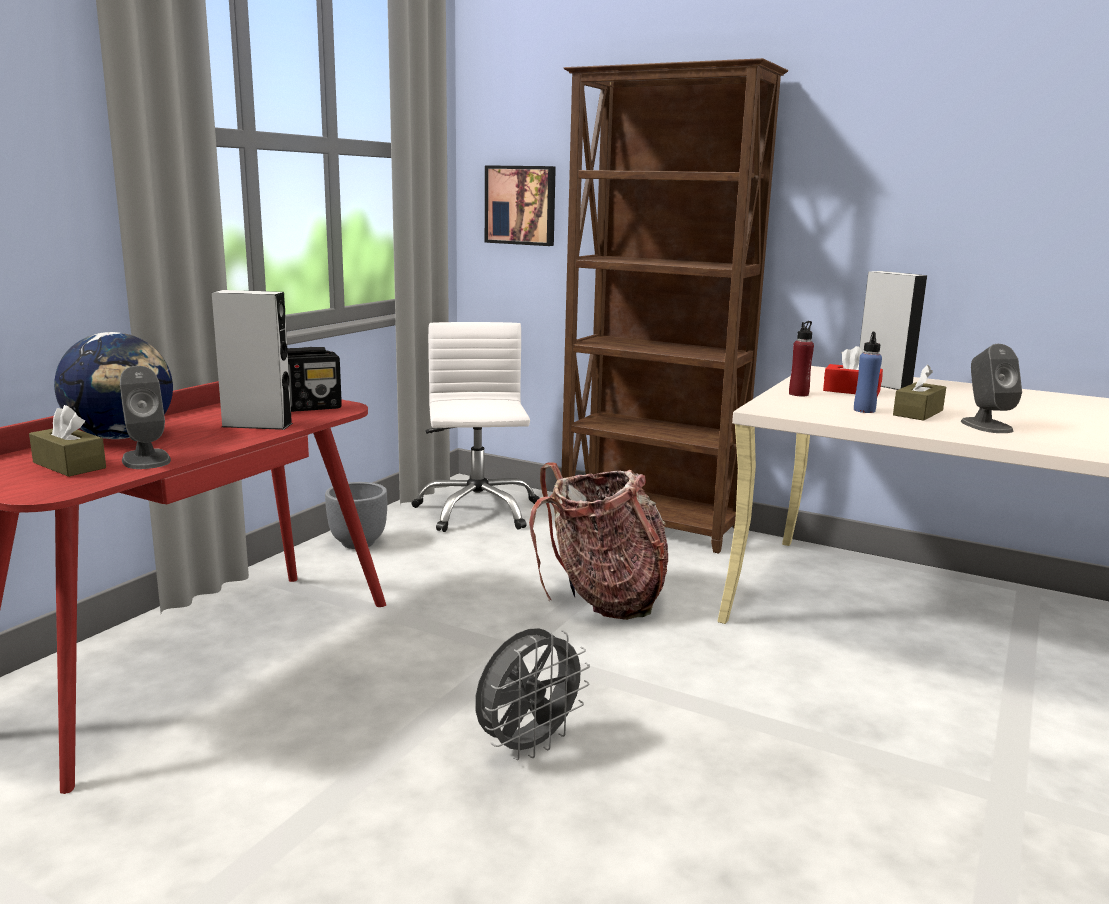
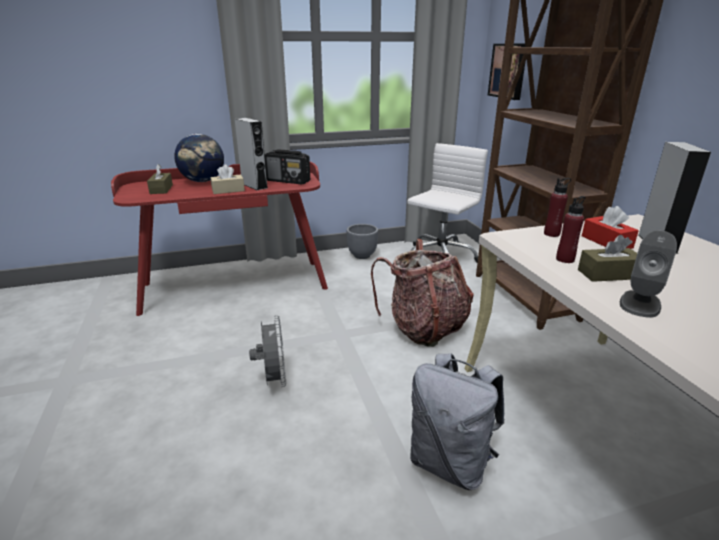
camera: 45 degrees right, 10 degrees up
(146, 459) = (184, 193): grey speaker -> none
(228, 439) = (228, 190): none -> beige tissue box
(528, 745) = (273, 380): grey fan -> grey fan turned 105 degrees counterclockwise
(852, 712) = (450, 463): none -> grey backpack
(864, 410) = (565, 259): blue bottle -> red bottle

